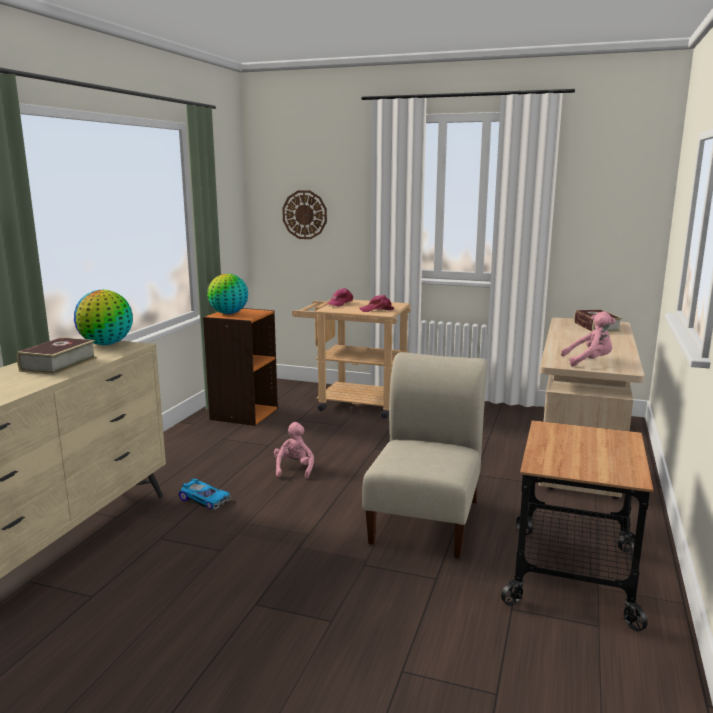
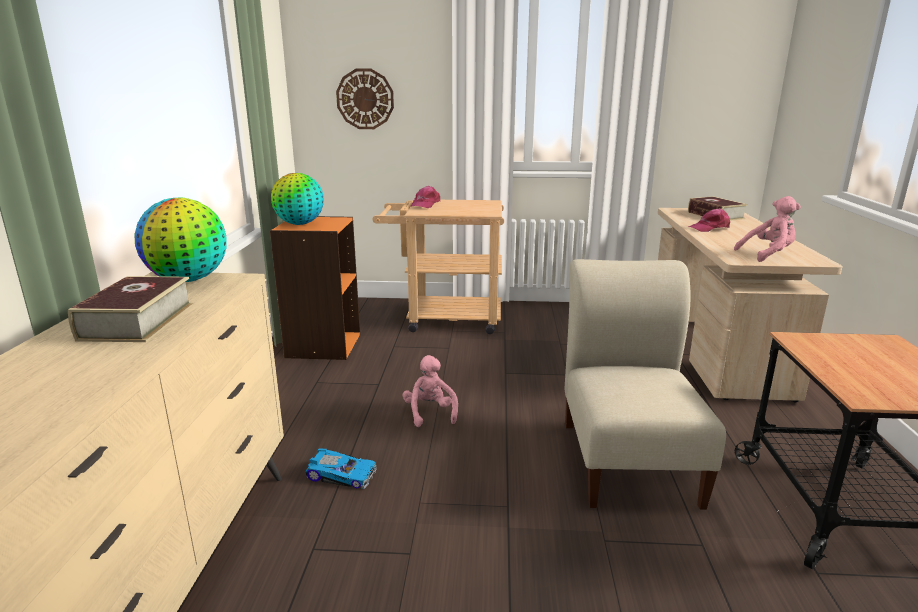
camera: 15 degrees left, 5 degrees up
(377, 310) = (476, 209): pink cap -> pink cap (709, 228)

